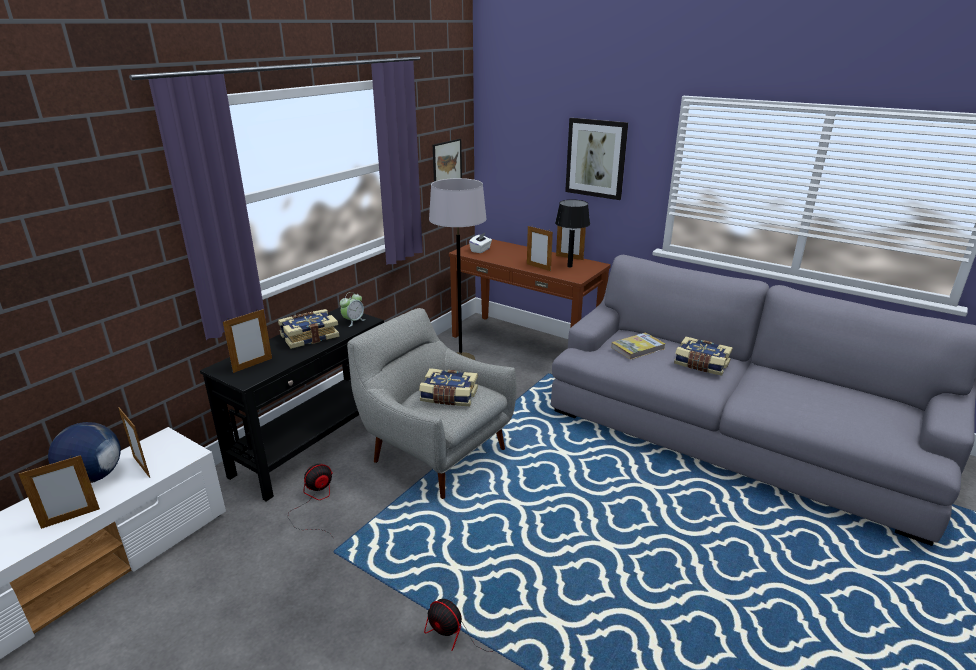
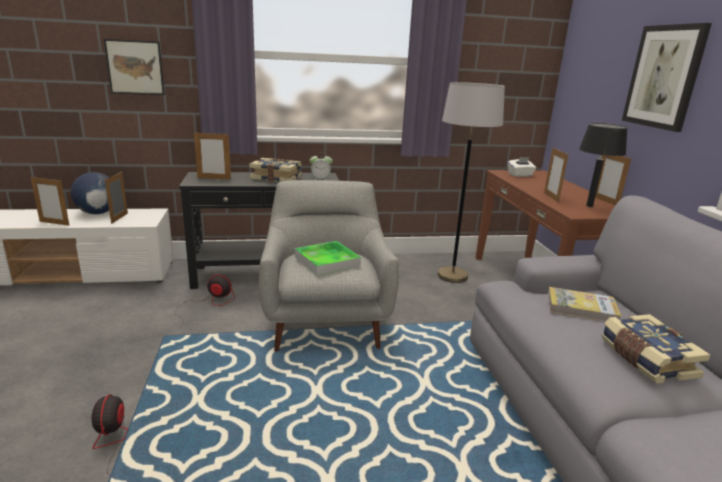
camera: 45 degrees right, 5 degrees down
(447, 164) = (512, 81): picture -> picture (135, 67)
(448, 397) = (327, 261): book -> tray

